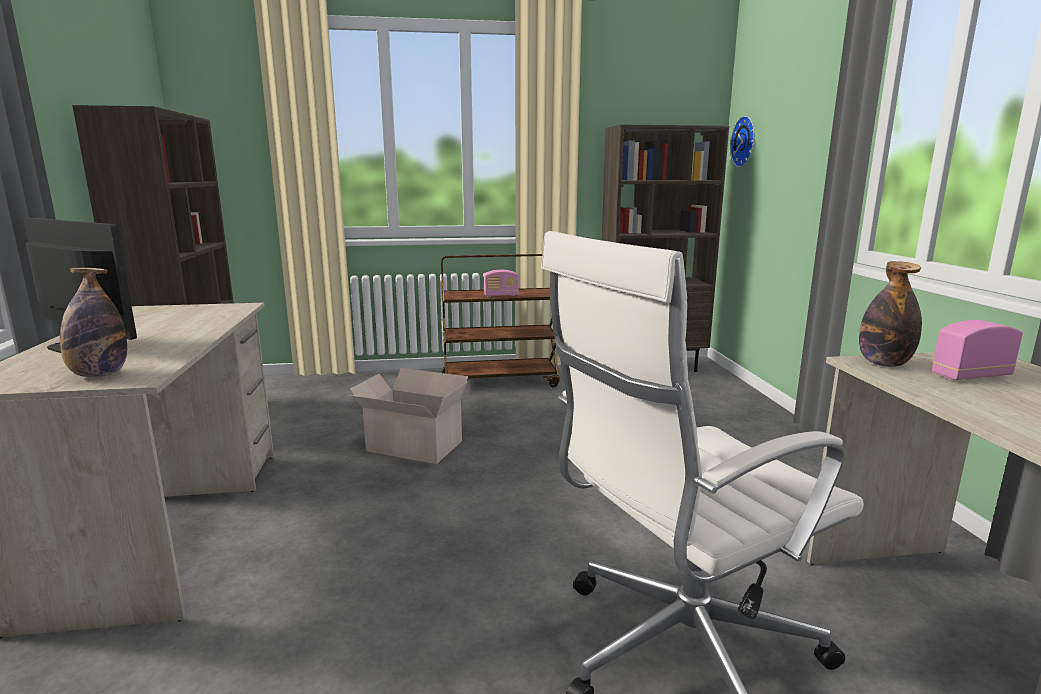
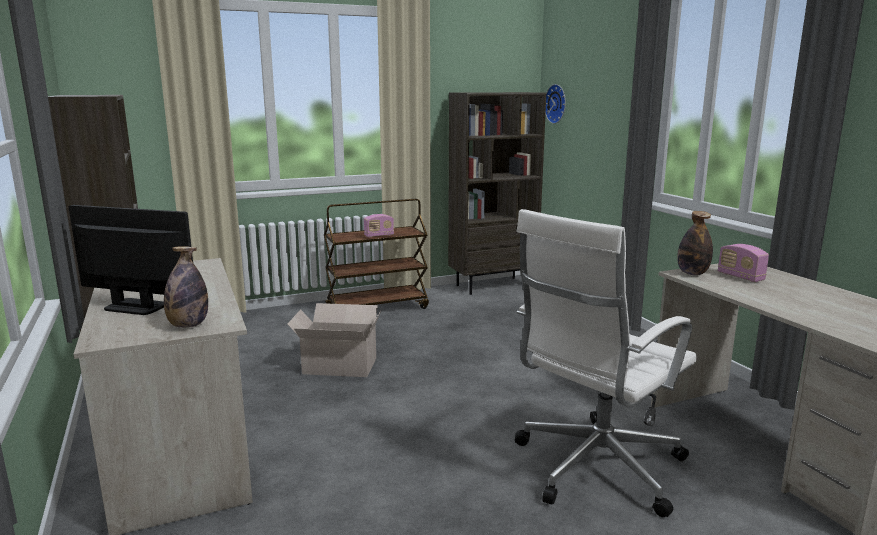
camera: 15 degrees left, 0 degrees up
(971, 375) = (740, 277): radio -> radio turned 90 degrees counterclockwise

